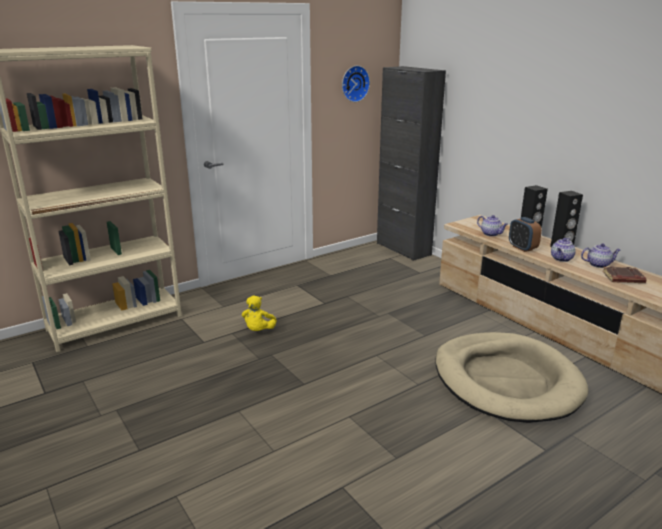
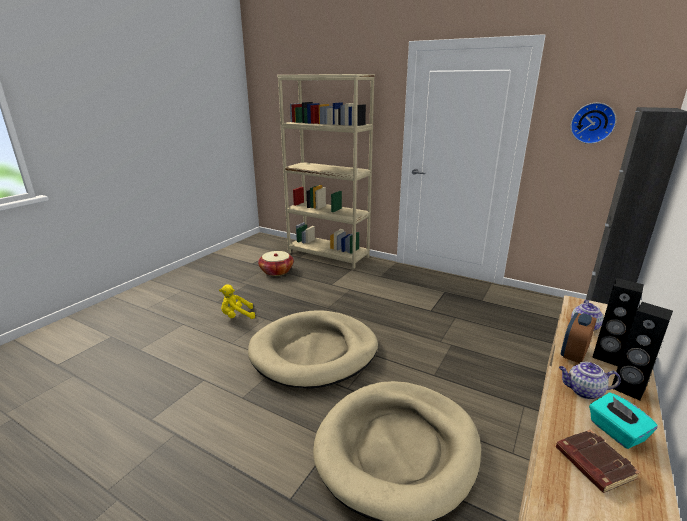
camera: 65 degrees right, 0 degrees up
(108, 375) = (276, 271): none -> basket
(259, 331) = (362, 297): yellow plush toy -> yellow plush toy (237, 316)
(344, 389) = (314, 352): none -> beige dog bed
(598, 264) = (615, 432): teapot -> turquoise tissue box

